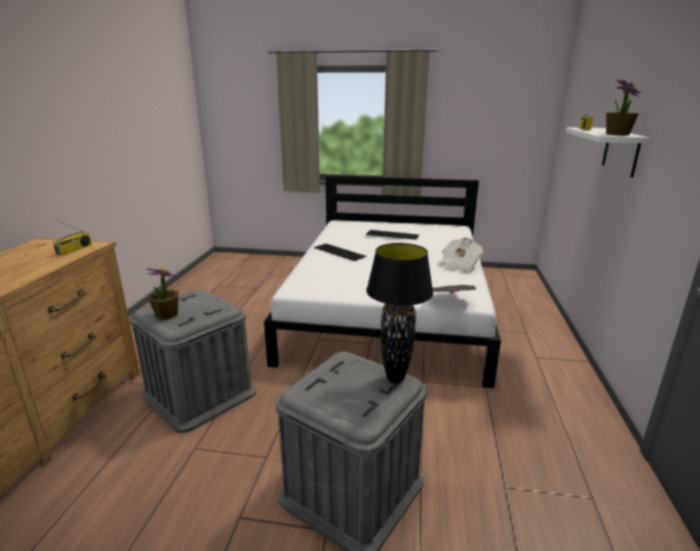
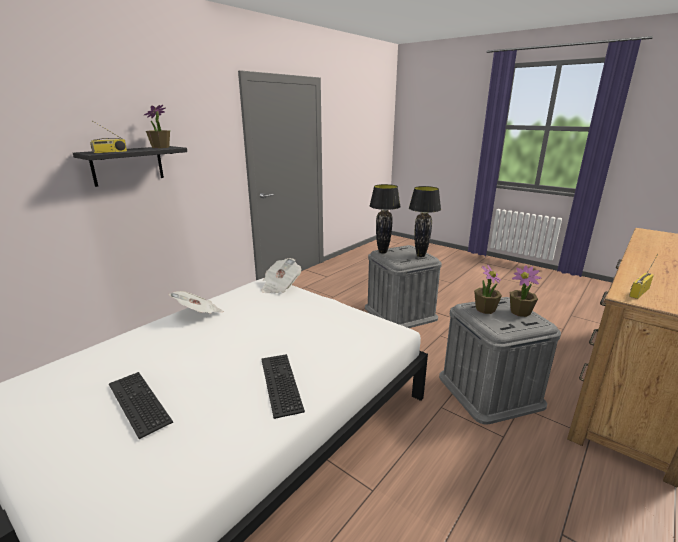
camera: 150 degrees left, 0 degrees up
(206, 309) = (485, 309): none -> potted plant
(319, 390) = (420, 256): none -> black table lamp
(621, 151) = (128, 165): white shelf -> black shelf

